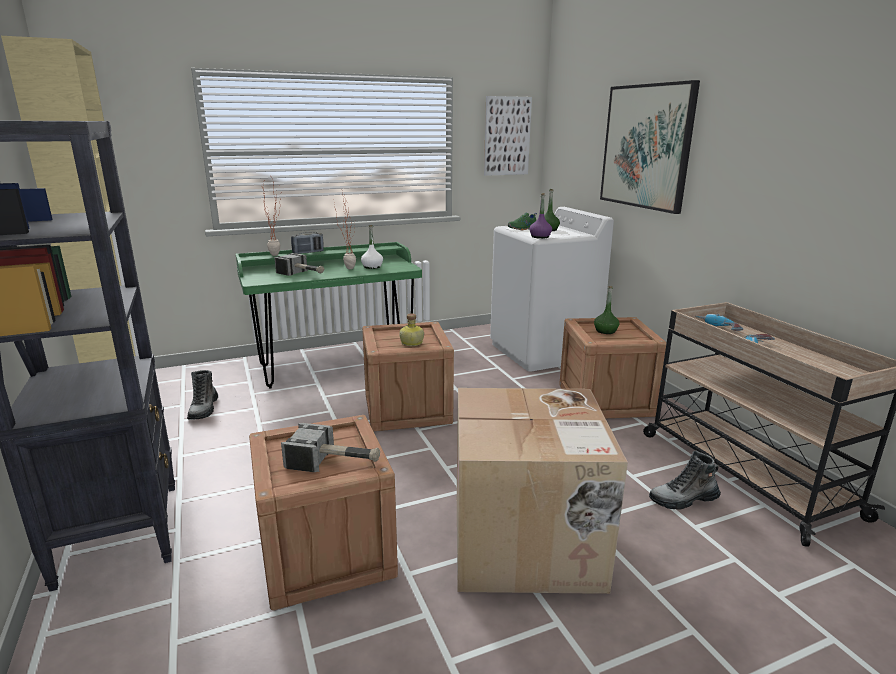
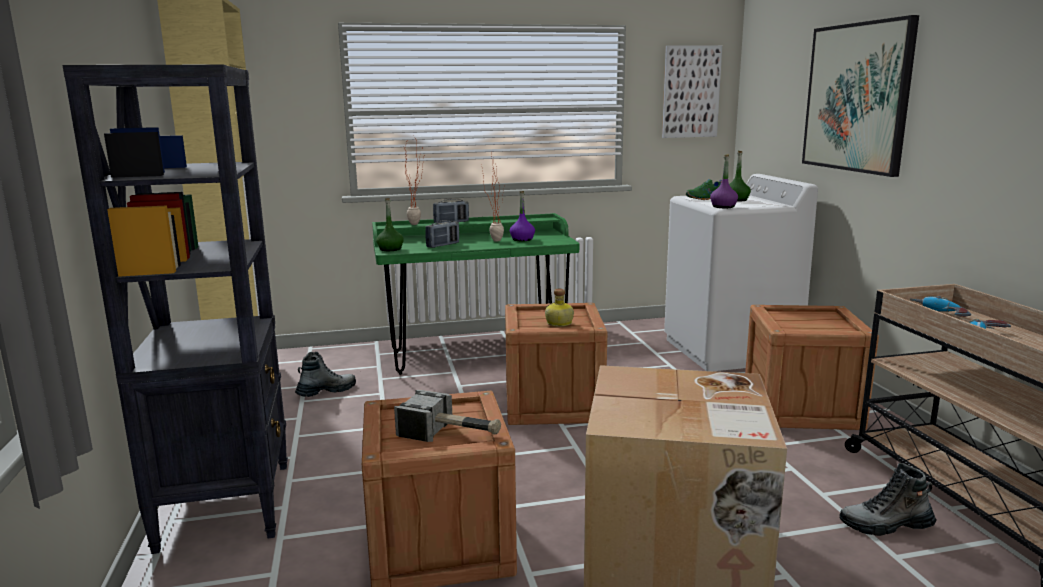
camera: 10 degrees right, 5 degrees down
(204, 409) = (326, 391): boot -> boot turned 135 degrees counterclockwise
(303, 274) = (443, 245): hammer -> radio
(372, 267) = (522, 239): white bottle -> purple bottle
(605, 331) = (800, 320): green bottle -> green bottle (390, 249)

